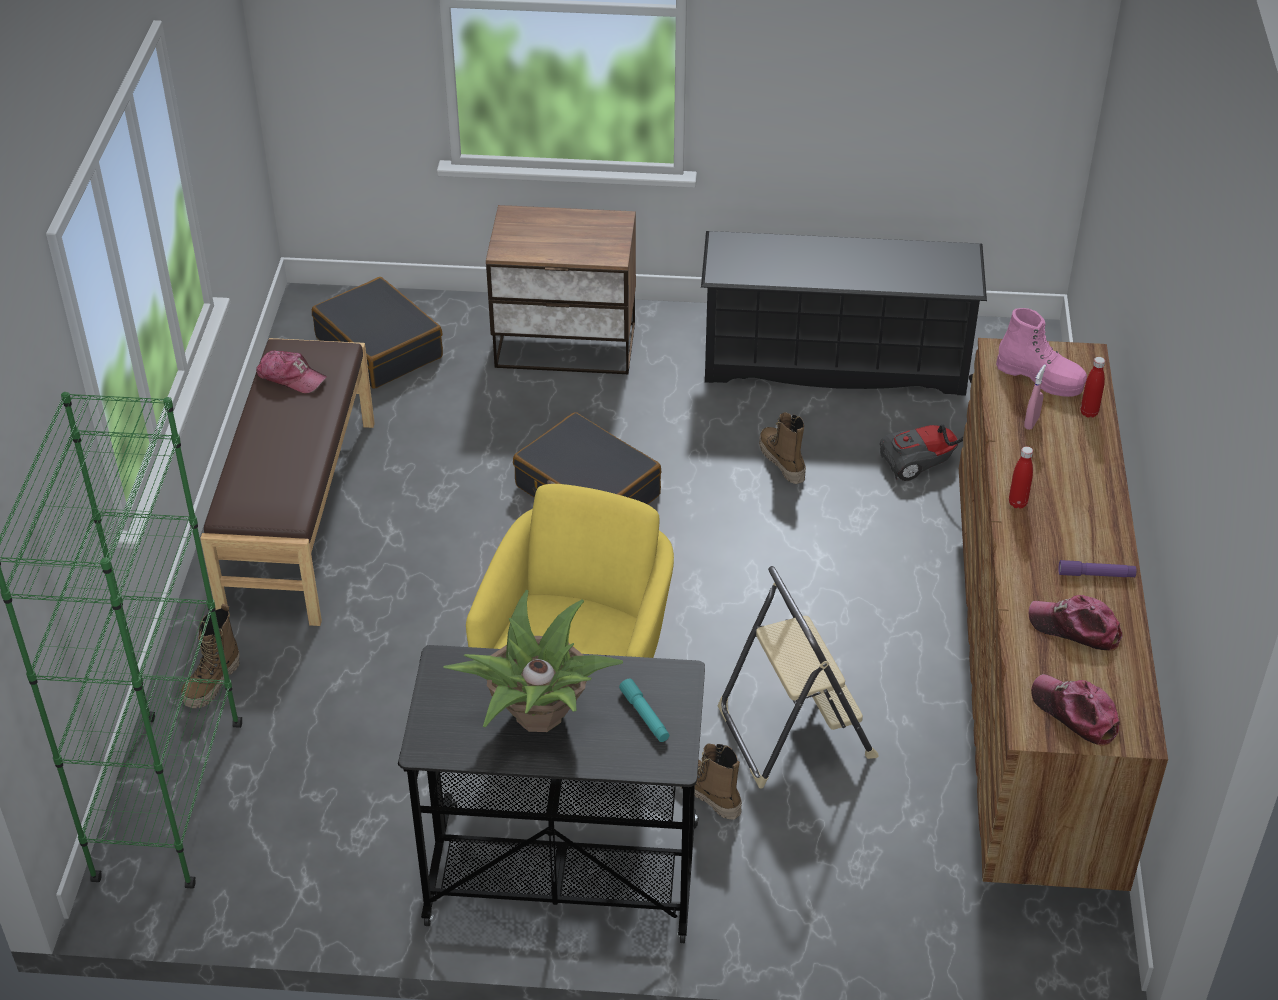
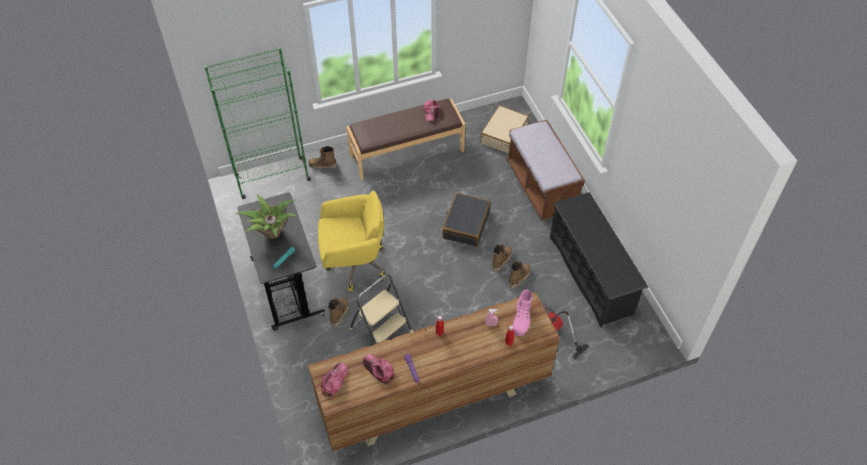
camera: 65 degrees right, 10 degrees up
(380, 347) = (504, 135): black suitcase -> beige suitcase
(567, 347) = (541, 187): nightstand -> brown bench
(721, 472) = (501, 261): none -> boot
(1075, 628) = (379, 370): cap -> cap turned 45 degrees counterclockwise

